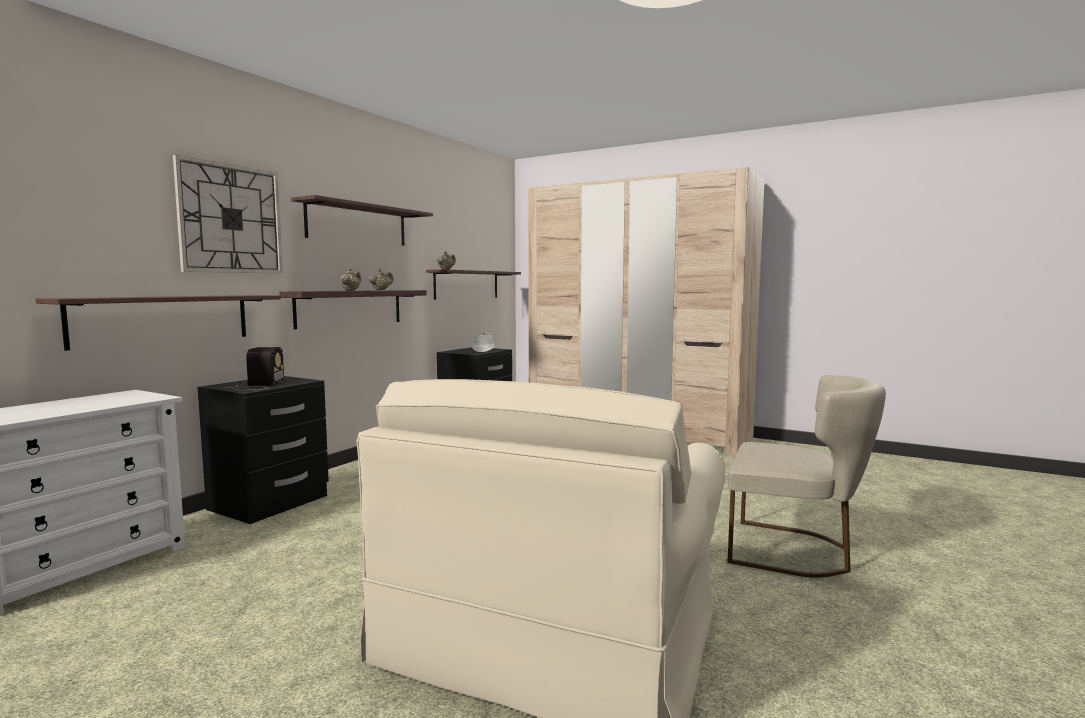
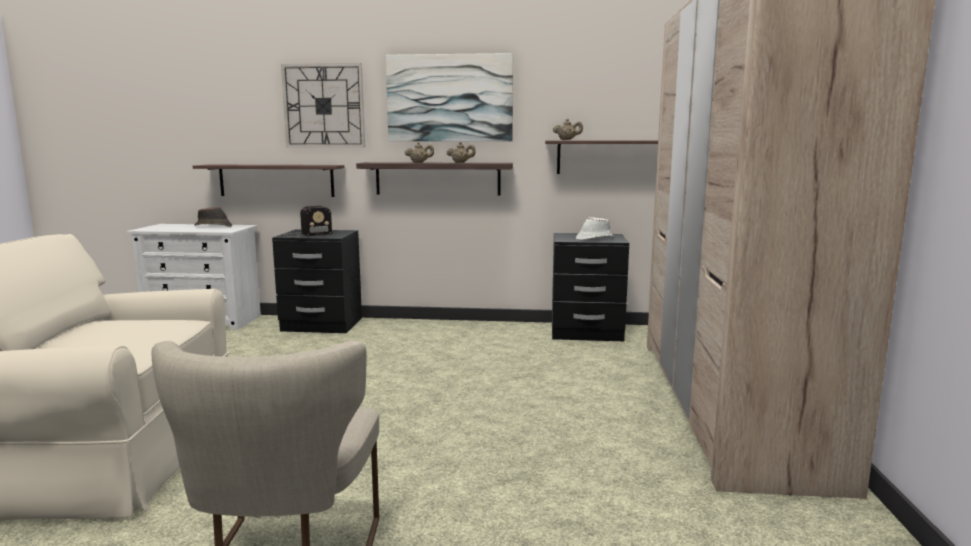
camera: 65 degrees right, 5 degrees up
(85, 400) = (214, 226): none -> brown hat
(358, 224) = (449, 98): shelf -> picture

